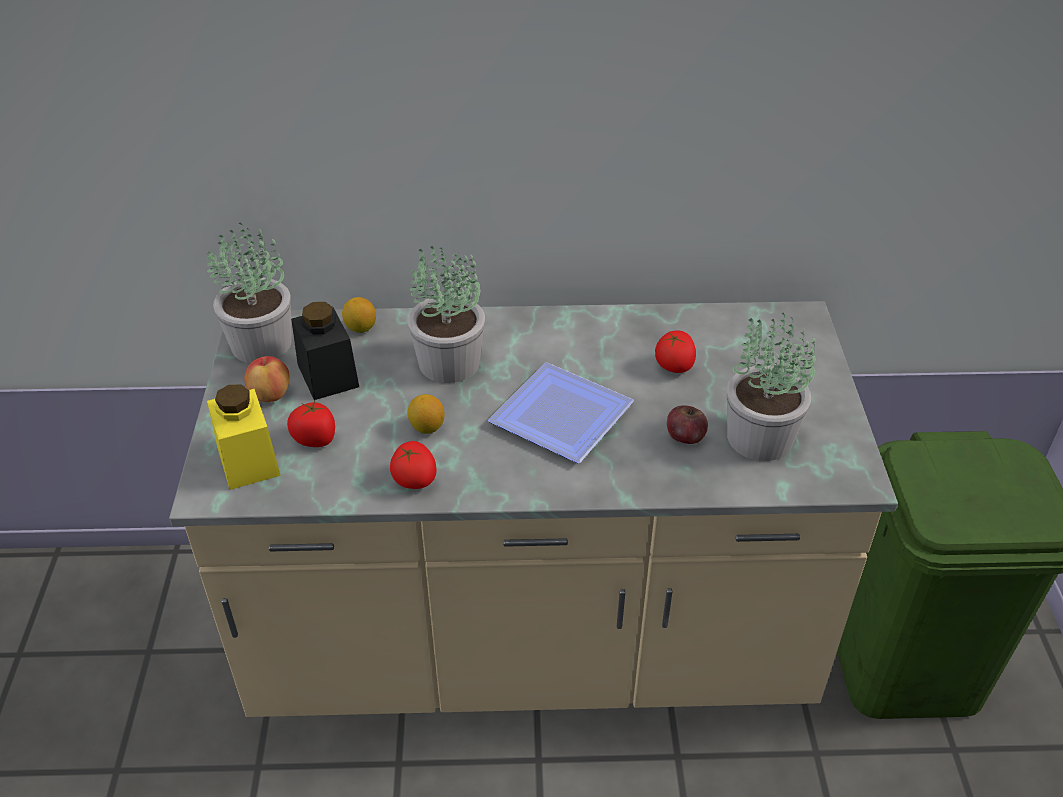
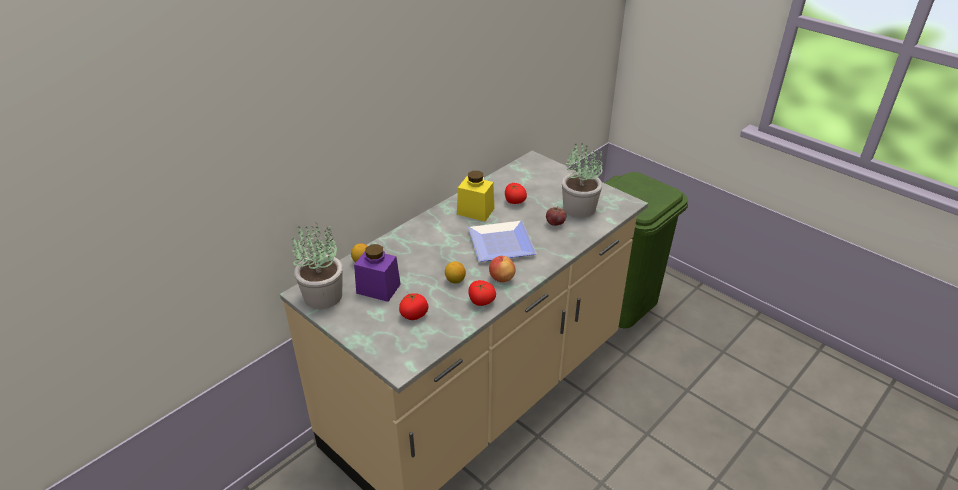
camera: 45 degrees left, 5 degrees down
(248, 461) = (398, 343): yellow jar -> yellow jar (475, 211)
(270, 395) = (363, 312): apple -> apple (501, 278)
(328, 375) = (378, 288): black jar -> purple jar
(449, 363) = (425, 252): potted plant -> none

